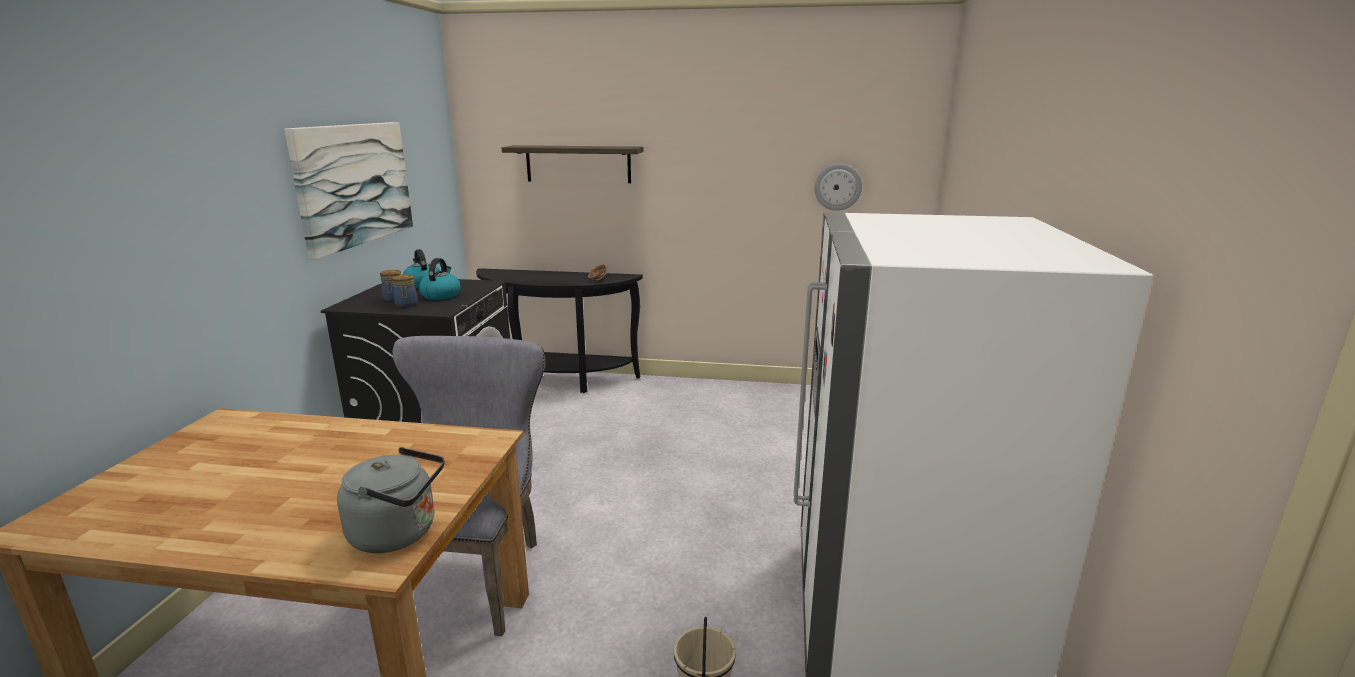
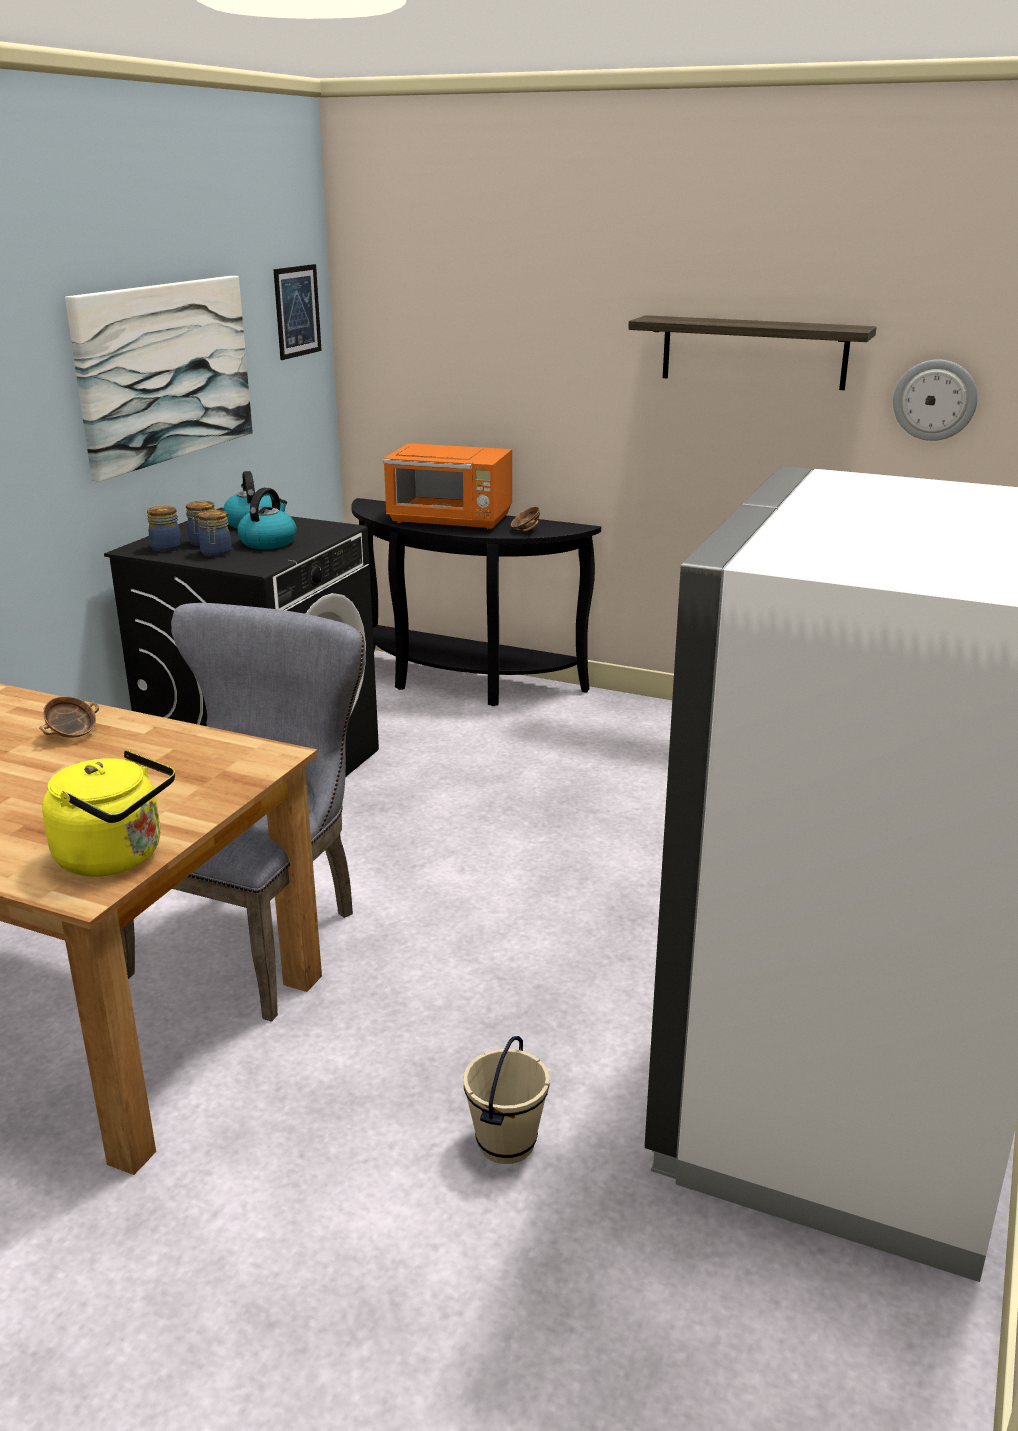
camera: 15 degrees right, 5 degrees up
(328, 442) = (72, 735): none -> bowl
(366, 304) = (165, 548): none -> jar
(399, 533) = (116, 857): grey kettle -> yellow kettle
(434, 148) = (297, 311): none -> picture
(547, 277) = (451, 520): none -> orange microwave
(578, 164) = (512, 342): shelf -> shelf (754, 352)

